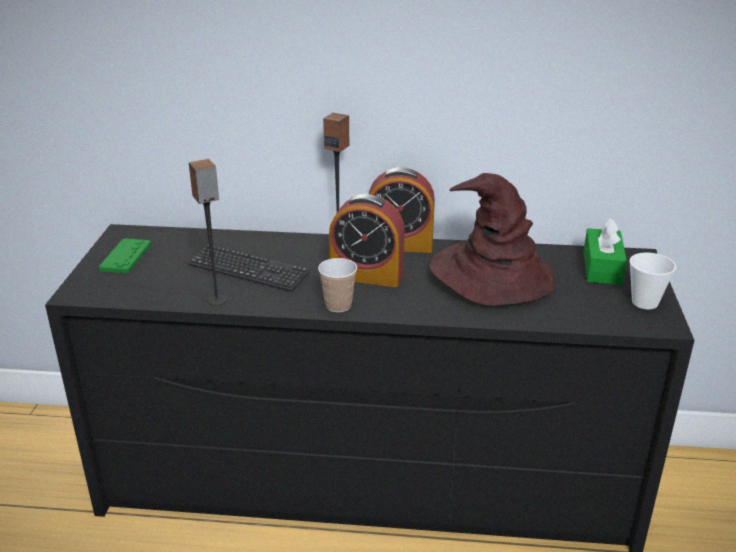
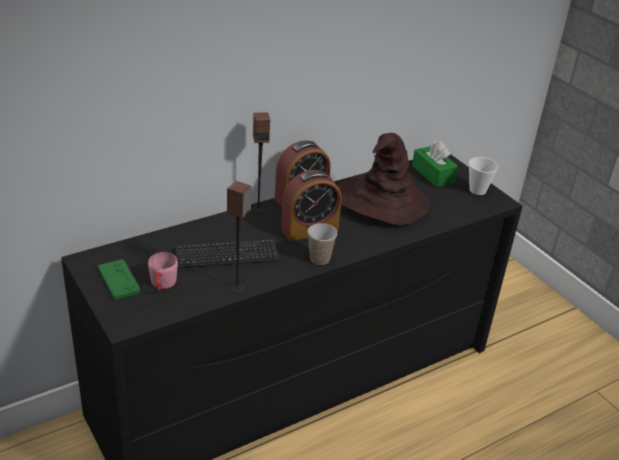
camera: 40 degrees left, 5 degrees up
(154, 274) = (162, 285): none -> pink mug

